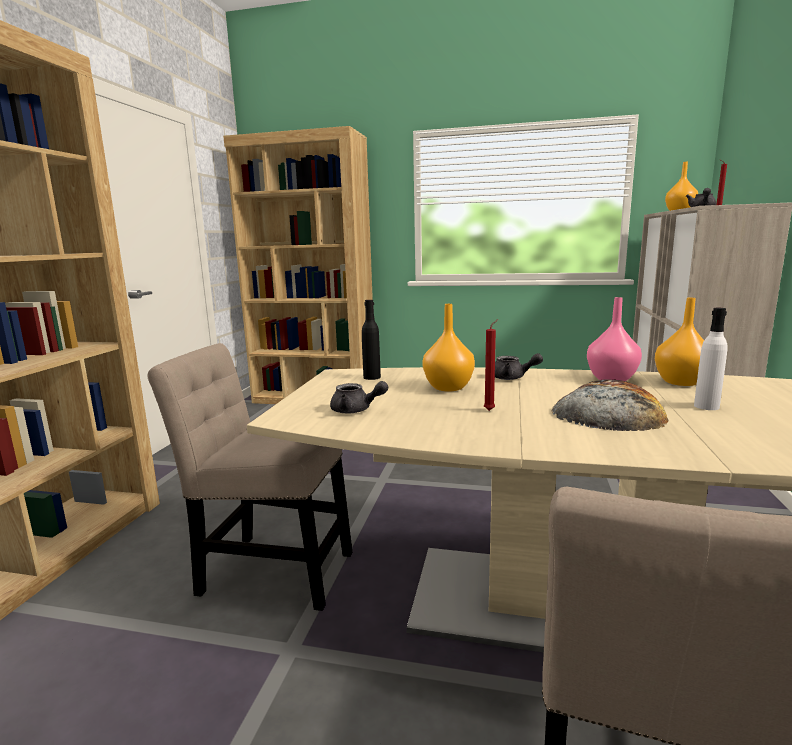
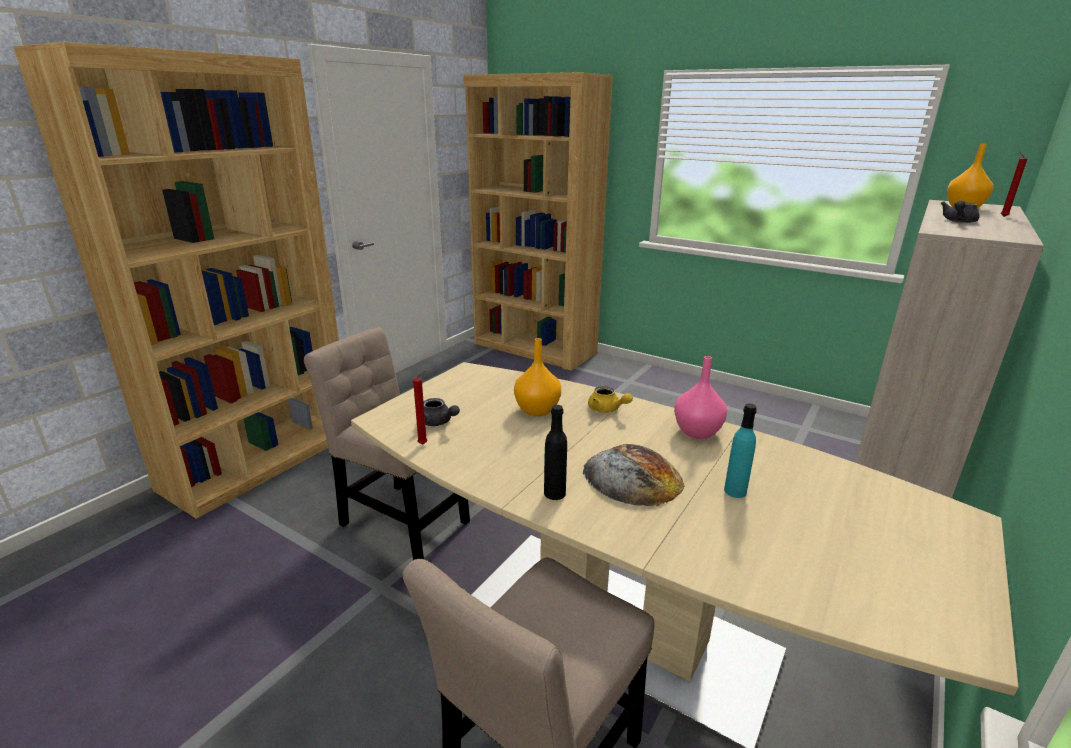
camera: 20 degrees right, 10 degrees up
(372, 377) = (489, 382): black bottle -> black bottle (554, 493)
(490, 410) = (539, 448): red candle -> red candle (424, 444)
(512, 378) = (607, 409): grey teapot -> yellow teapot
(681, 382) = (760, 453): orange vase -> none
(706, 406) = (735, 491): white bottle -> turquoise bottle

